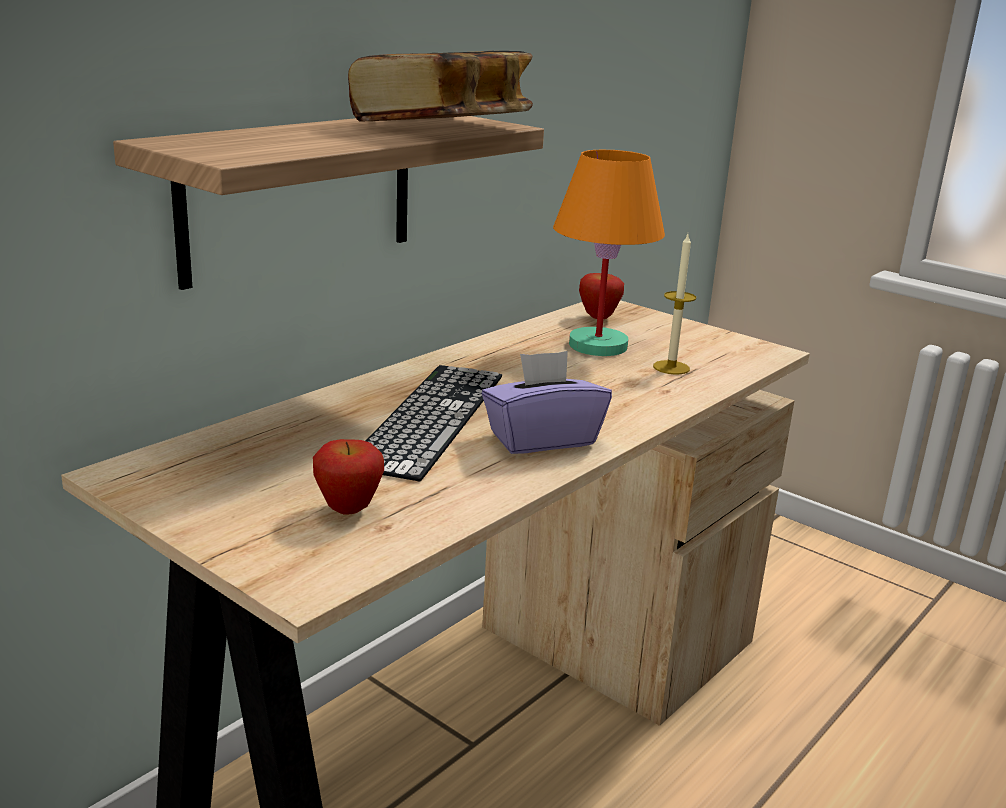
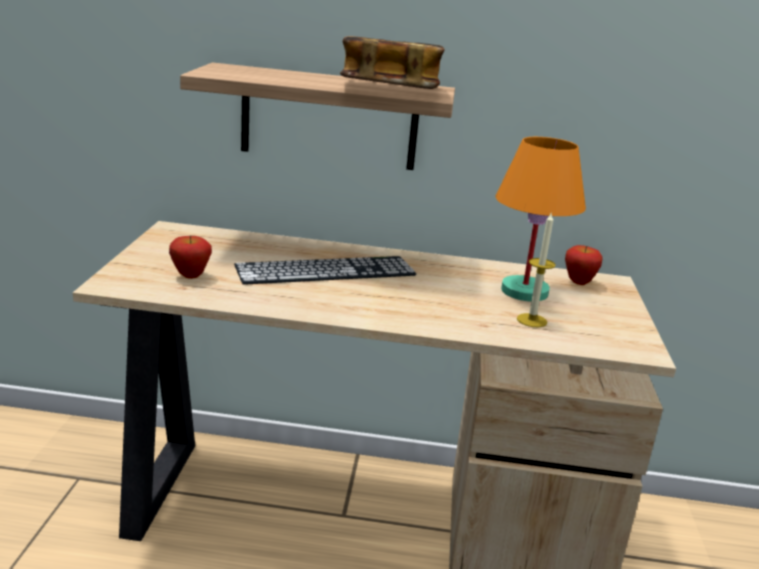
camera: 55 degrees right, 0 degrees up
(542, 439) = (342, 302): purple tissue box -> none

